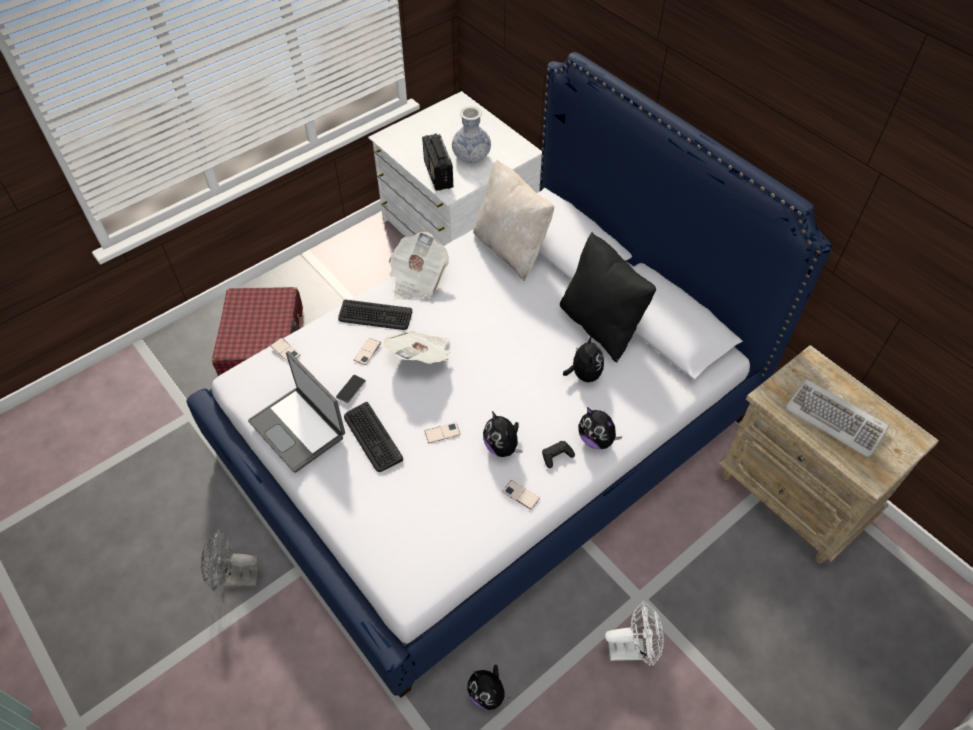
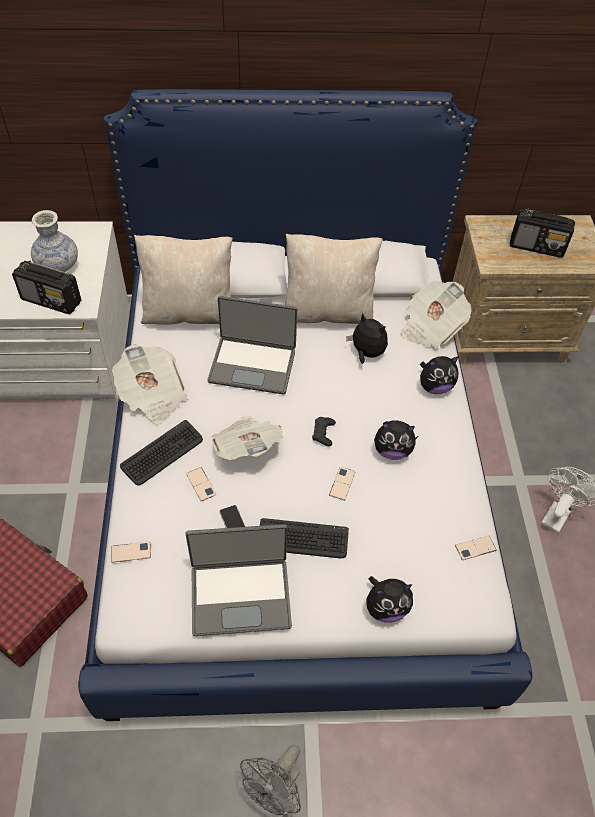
camera: 55 degrees left, 0 degrees up
(487, 693) = (532, 637): plush toy -> plush toy (386, 607)
(499, 314) = (253, 365): none -> laptop
(521, 495) = (449, 468): phone -> phone (475, 548)
(556, 456) = (430, 421): black game controller -> black game controller (323, 433)
(600, 325) = (327, 312): black pillow -> beige pillow
(659, 401) = (430, 327): none -> newspaper
(835, 419) = (537, 247): keyboard -> radio

